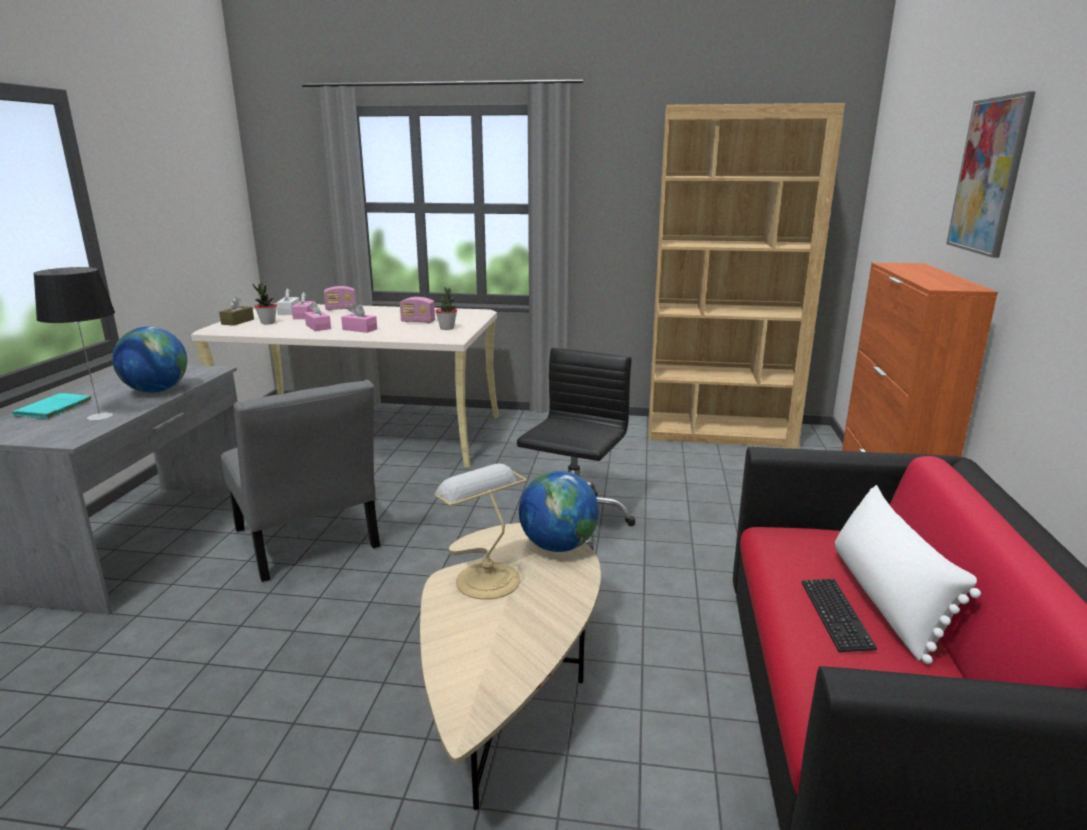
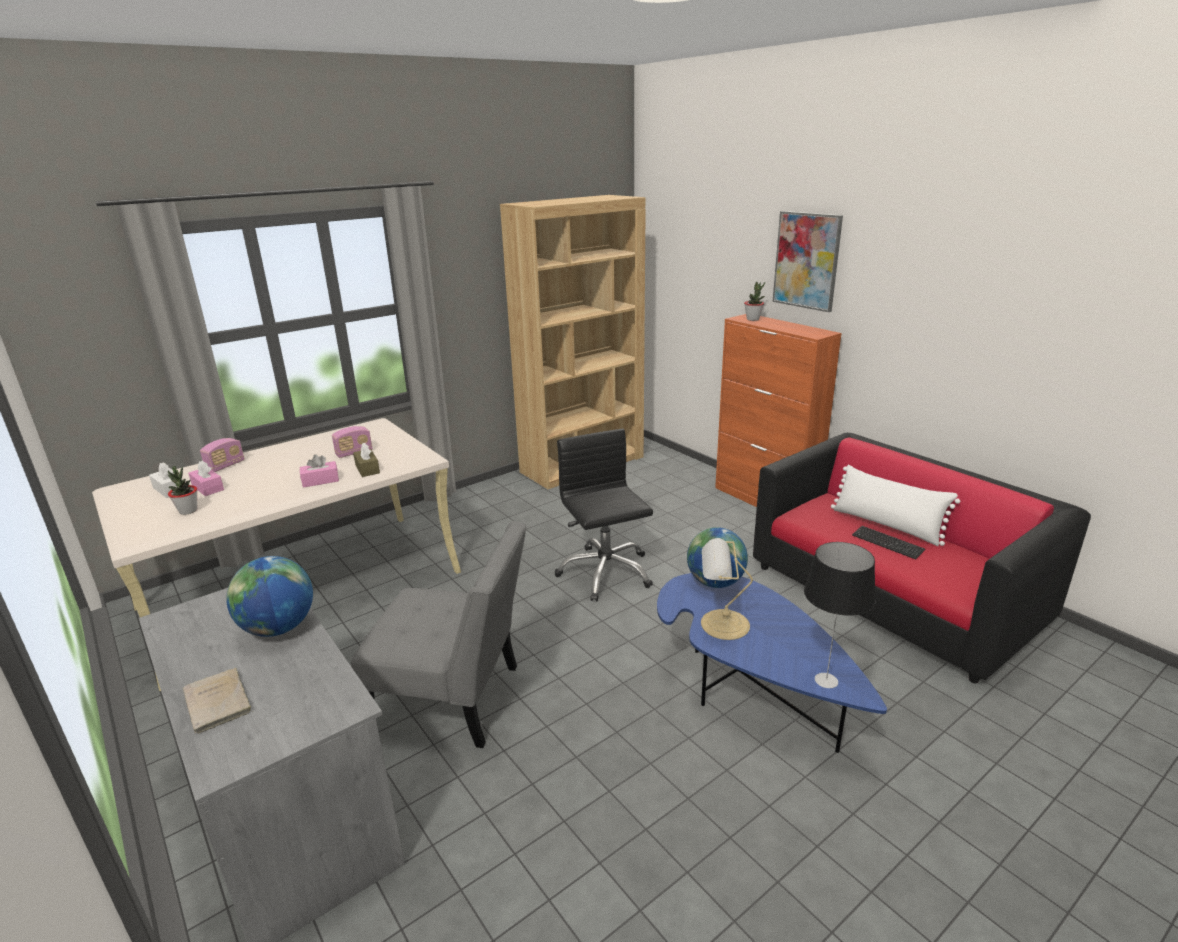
camera: 45 degrees left, 5 degrees up
(52, 409) = (218, 703): turquoise book -> beige book
(100, 416) = (304, 676): table lamp -> table lamp (825, 680)
(237, 322) = (142, 523): brown tissue box -> brown tissue box (367, 469)
(318, 327) = (267, 494): pink tissue box -> none
(447, 328) = (401, 450): potted plant -> potted plant (753, 319)
(510, 686) = (749, 688): beige coffee table -> blue coffee table

